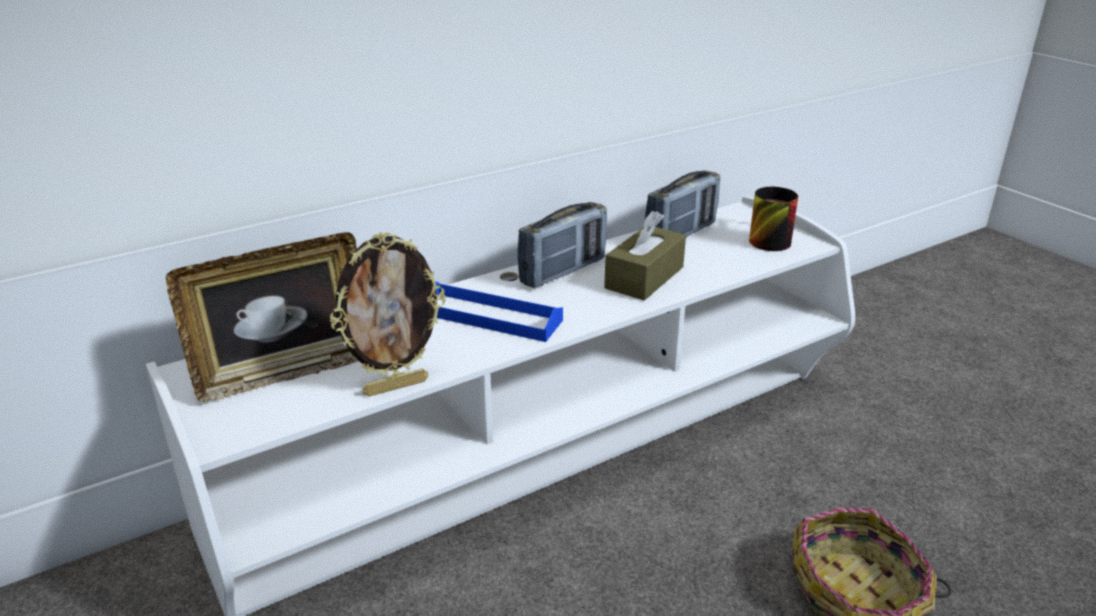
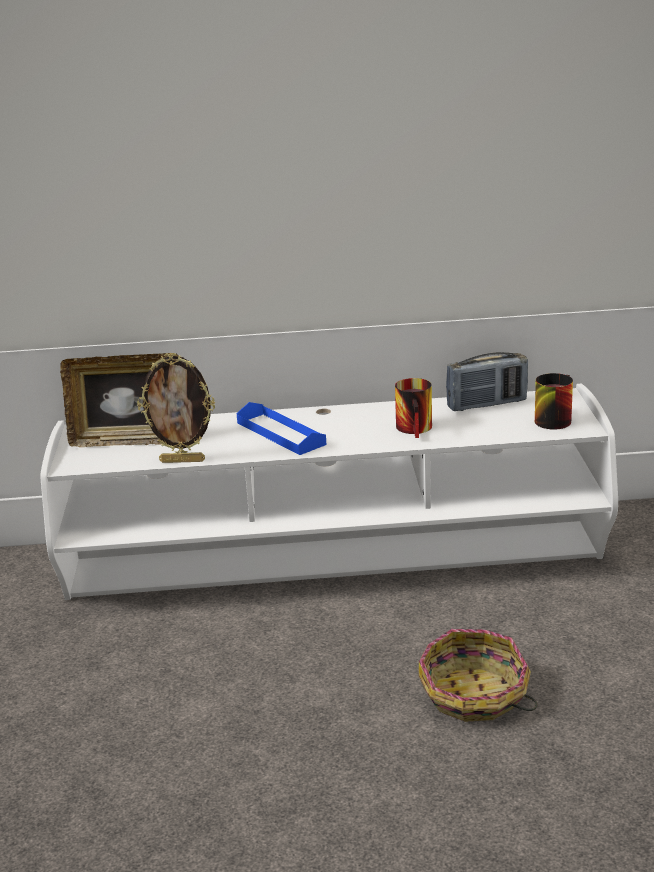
camera: 30 degrees right, 5 degrees down
(563, 271) = (364, 414): radio -> none
(644, 277) = (418, 429): brown tissue box -> mug

